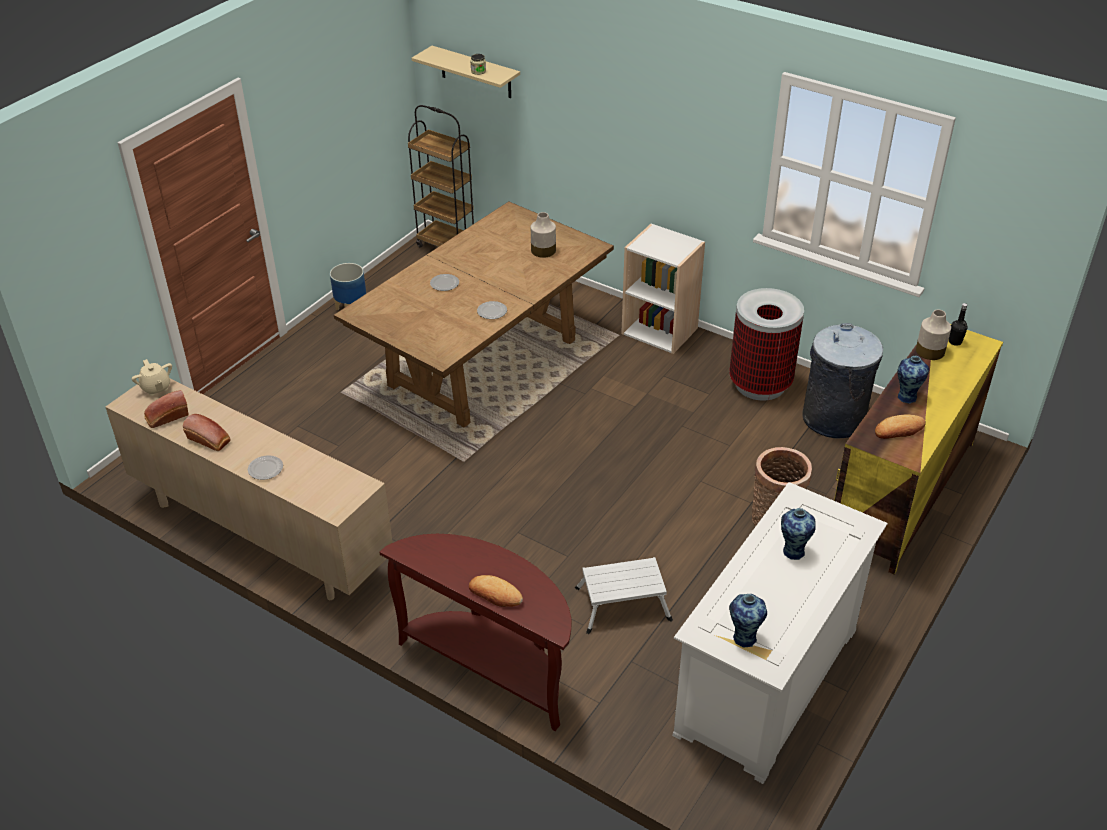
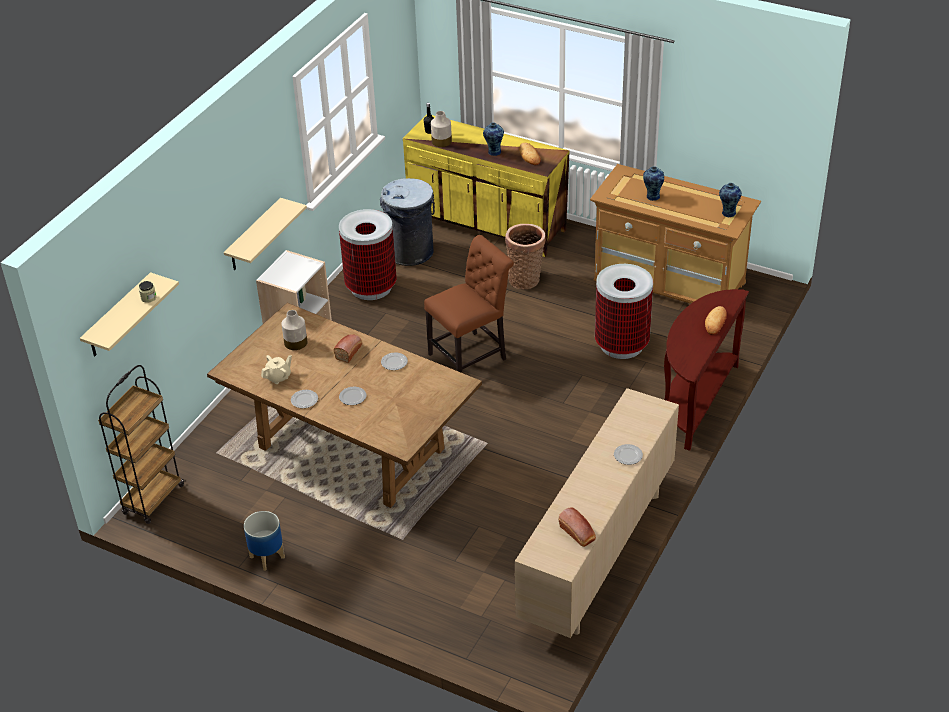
camera: 95 degrees left, 0 degrees up
(156, 388) = (539, 553): beige teapot -> beige teapot (278, 377)
(210, 440) = (601, 497): bread -> bread (349, 351)
(449, 255) = (304, 400): none -> plate
(620, 459) = (472, 355): none -> brown chair
(623, 603) = (621, 344): white step ladder -> trash can
(664, 180) = (254, 236): none -> beige shelf
(766, 682) = (670, 281): white dresser -> brown dresser

